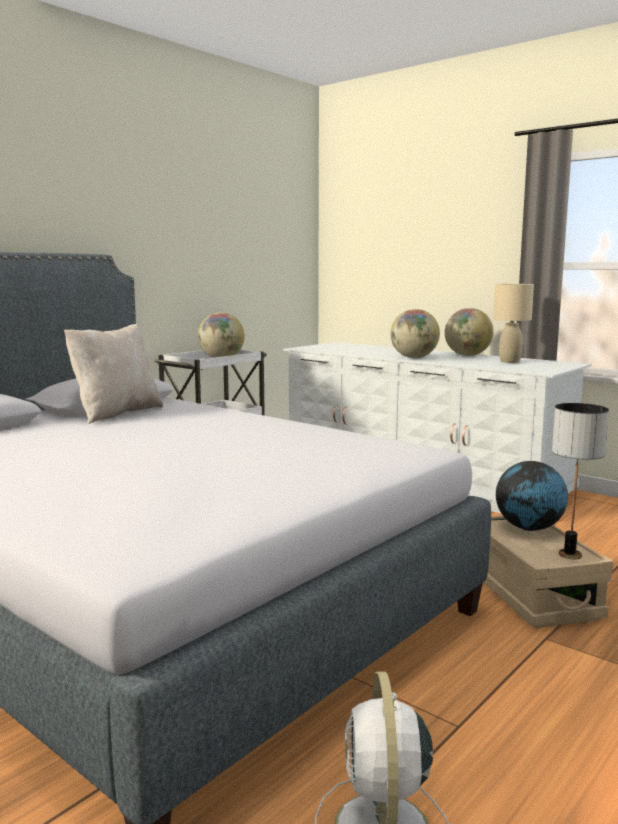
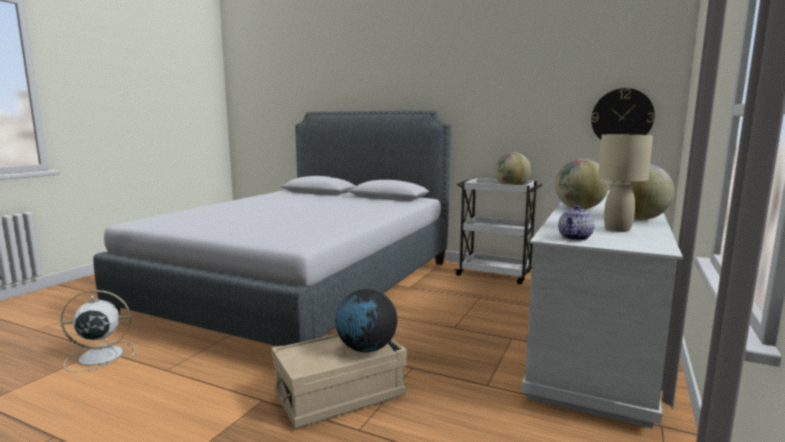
camera: 75 degrees right, 0 degrees up
(116, 413) = (369, 200): beige pillow -> none
(282, 267) = (622, 117): none -> wall clock
(543, 369) = (575, 238): none -> teapot
(570, 554) = (308, 364): table lamp -> none

